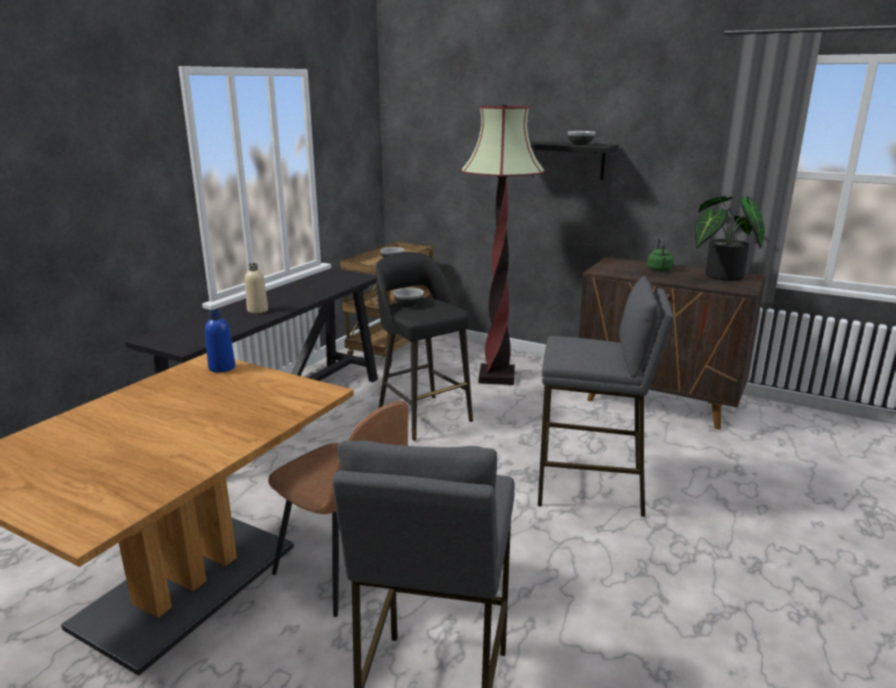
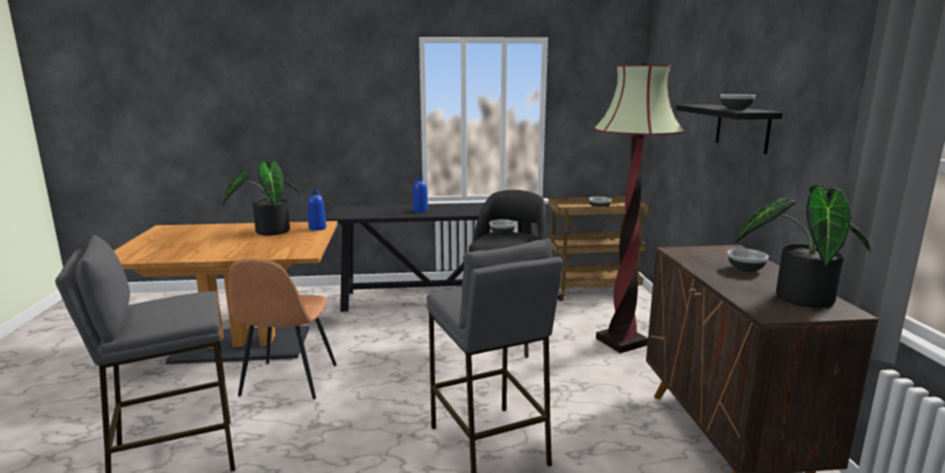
camera: 55 degrees right, 5 degrees down
(171, 395) = (269, 231): none -> potted plant
(257, 310) = (420, 210): beige bottle -> blue bottle
(659, 270) = (745, 269): green kettle -> bowl

